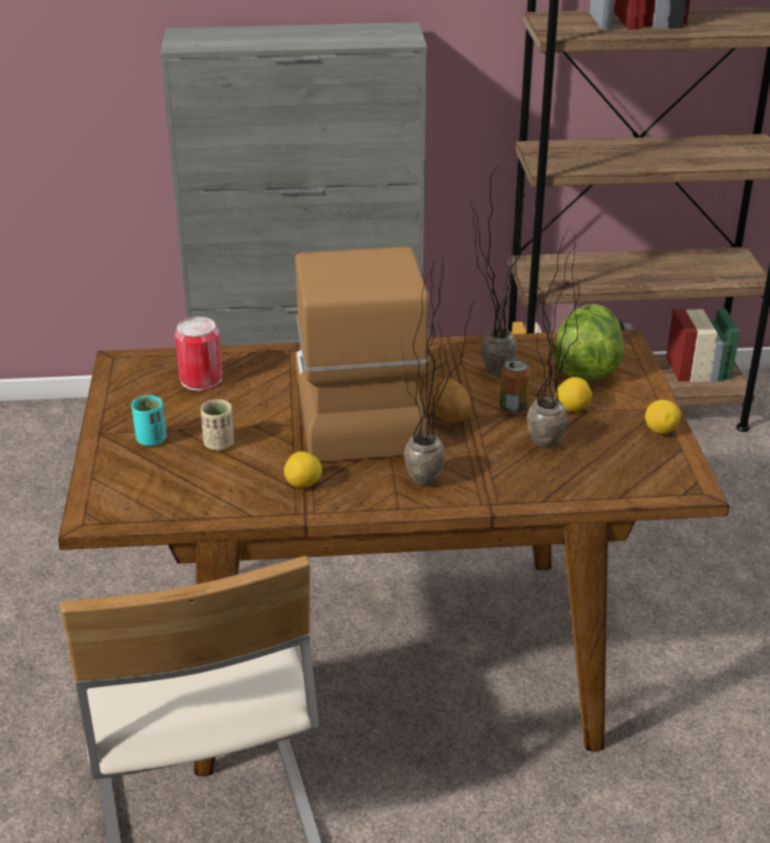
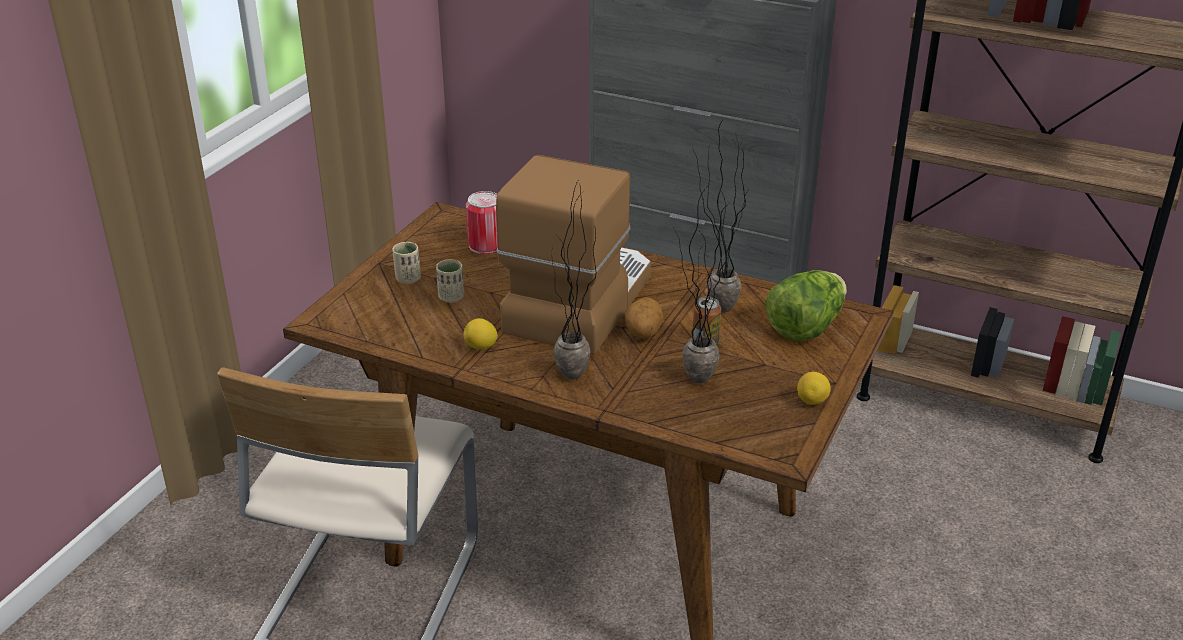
camera: 30 degrees right, 0 degrees up
(151, 440) = (408, 279): turquoise cup -> beige cup
(572, 408) = (754, 358): lemon -> none

